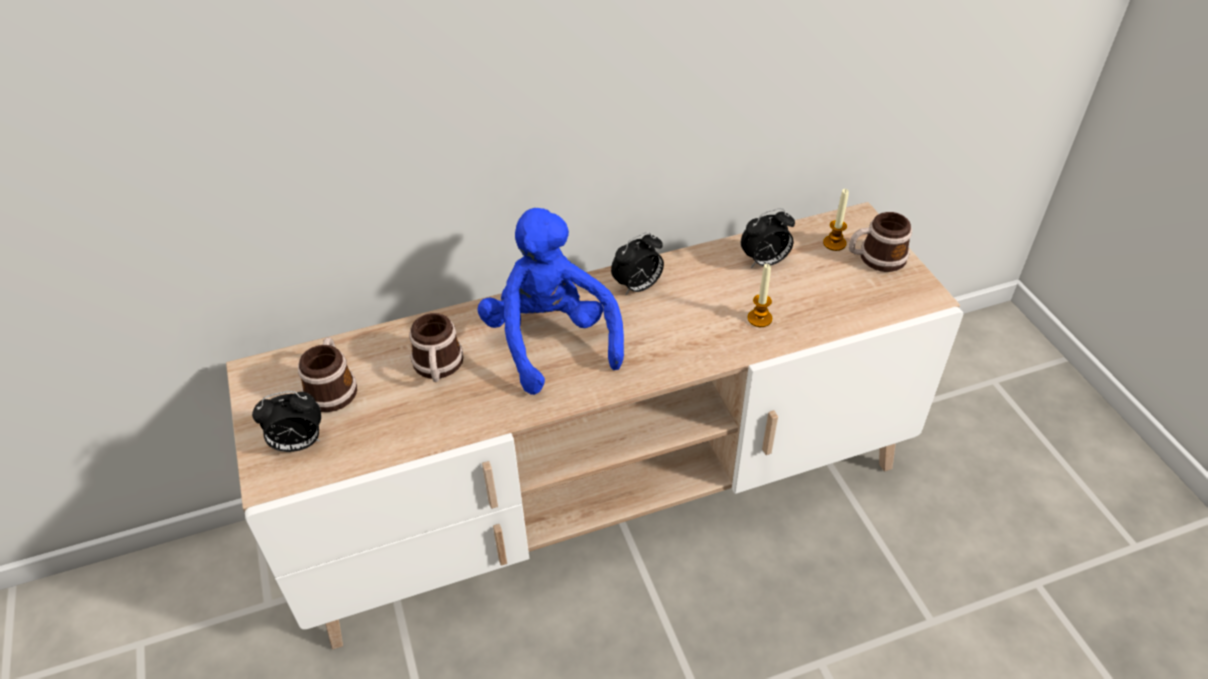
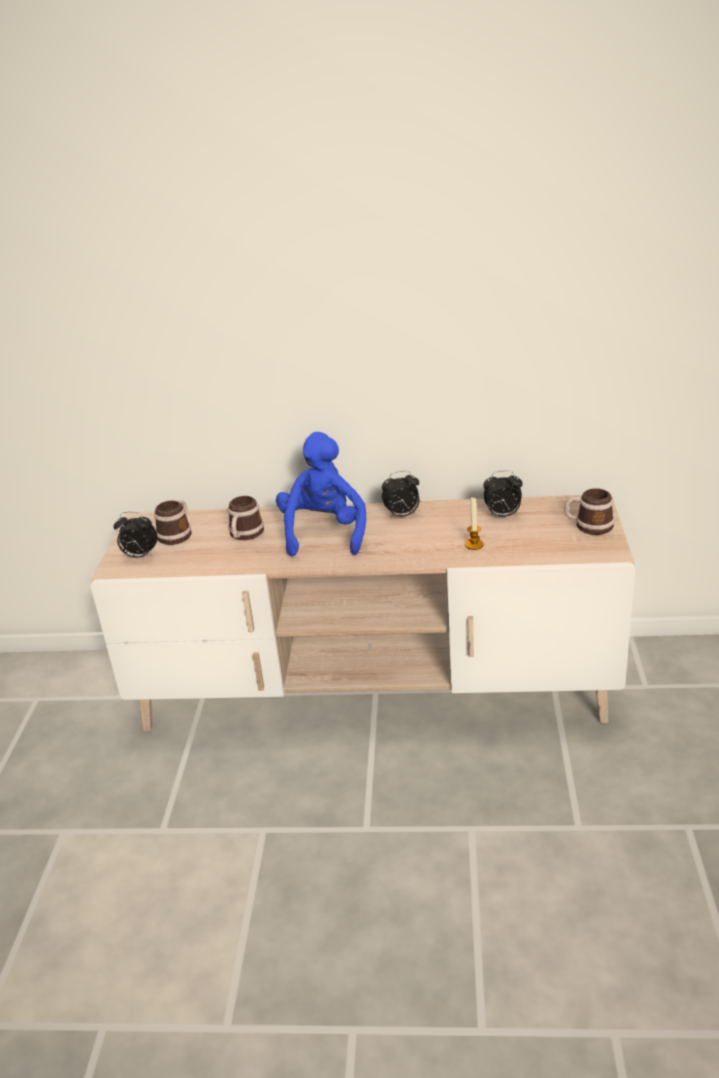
camera: 25 degrees right, 15 degrees down
(834, 243) = (563, 513): candle -> none

